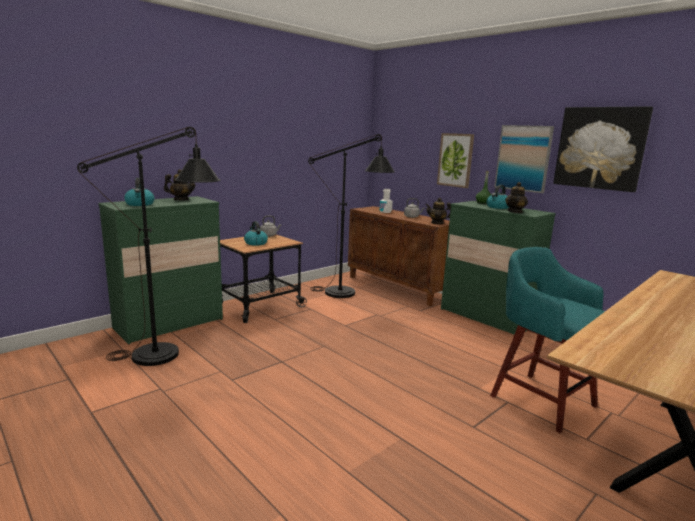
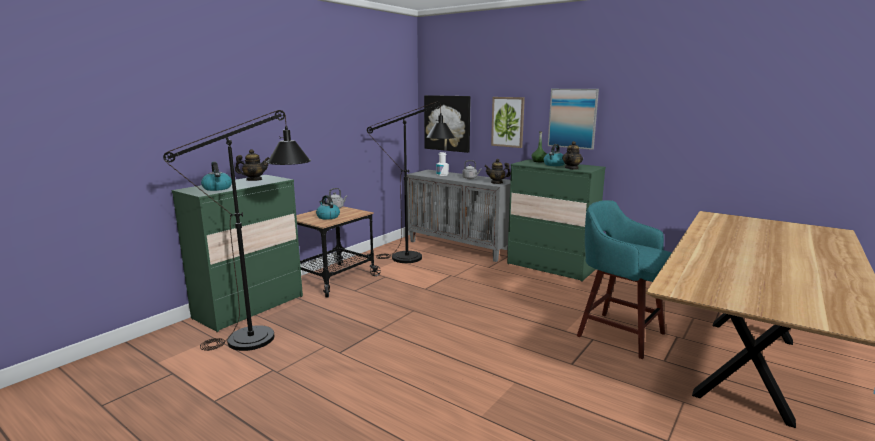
camera: 10 degrees left, 0 degrees up
(398, 287) = (460, 247): brown cabinet -> grey cabinet
(600, 148) = (641, 107): picture -> picture (447, 123)

